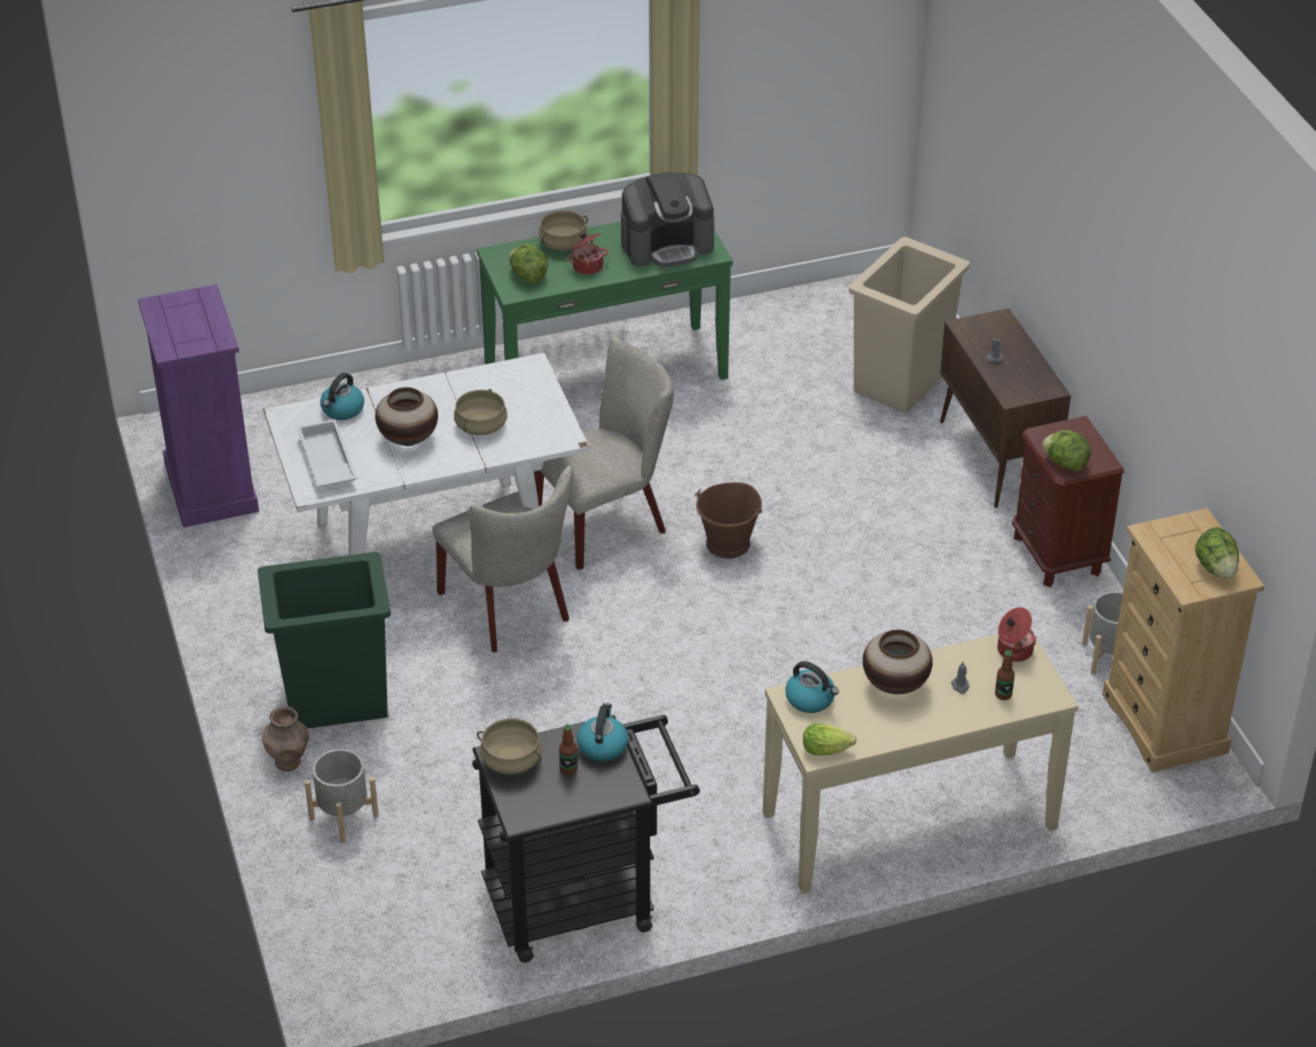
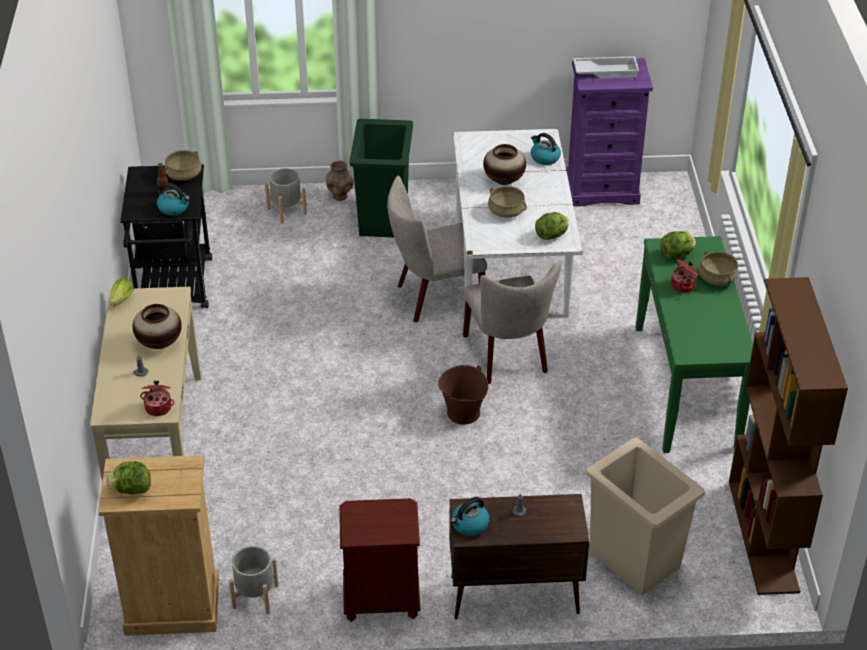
camera: 105 degrees right, 0 degrees up
(326, 461) = (493, 146): white tray -> white tray (605, 71)
(667, 245) = (704, 332): coffee machine -> none
(811, 699) = (168, 303): kettle -> kettle (469, 525)
(821, 300) = (764, 536): none -> brown bookcase
(1003, 694) = (121, 391): bottle -> none
(1065, 463) = (361, 511): lettuce -> lettuce (552, 235)

